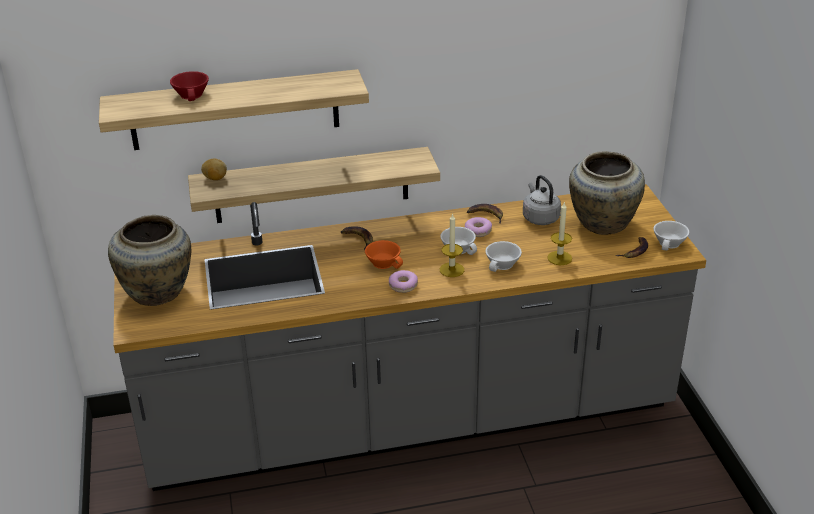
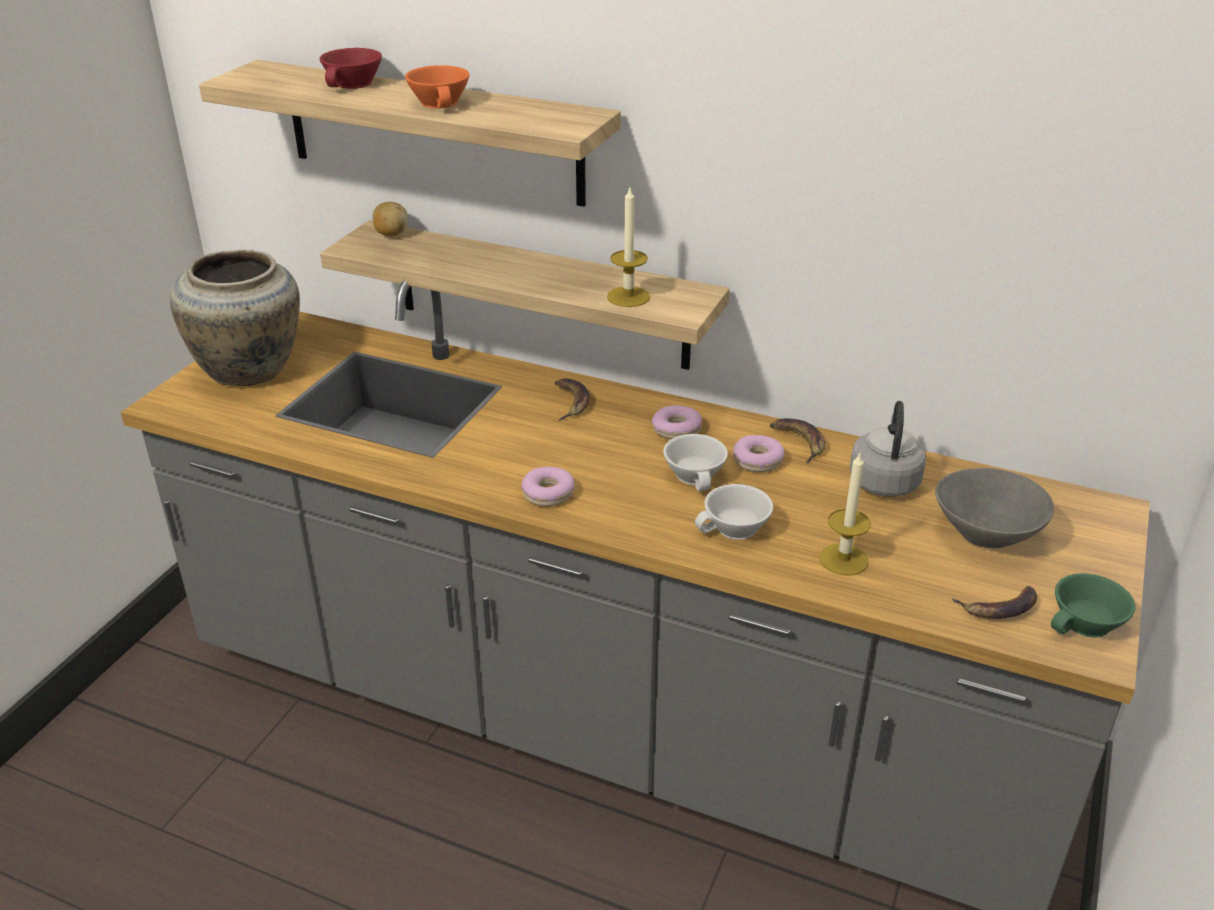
camera: 35 degrees right, 0 degrees up
(385, 262) = (564, 449): orange cup -> orange cup (442, 103)
(425, 231) = (676, 430): none -> donut
(451, 270) = (646, 502): candle -> candle (628, 297)
(601, 224) = (984, 534): beige vase -> grey bowl
(670, 243) = (1087, 625): white cup -> green cup

